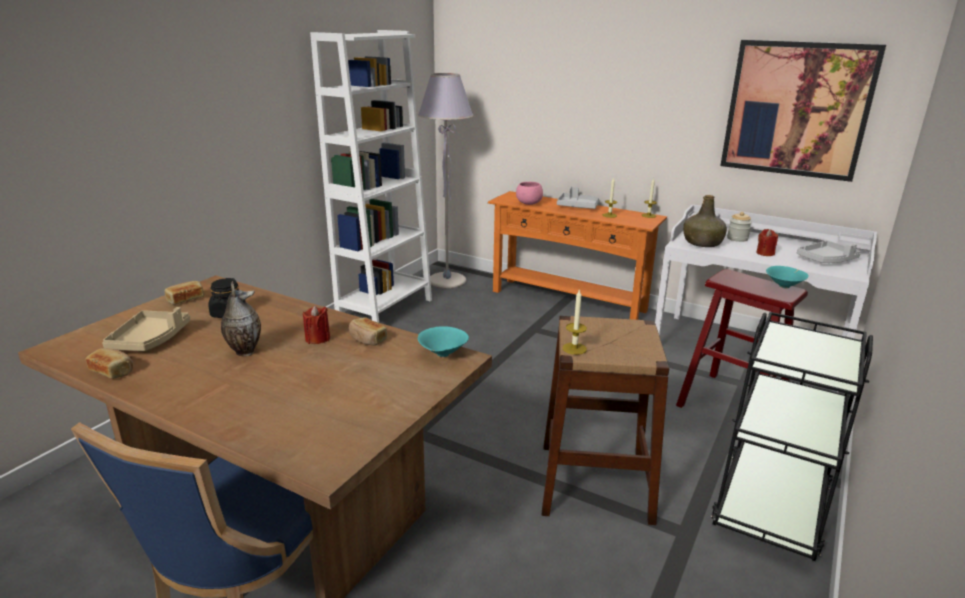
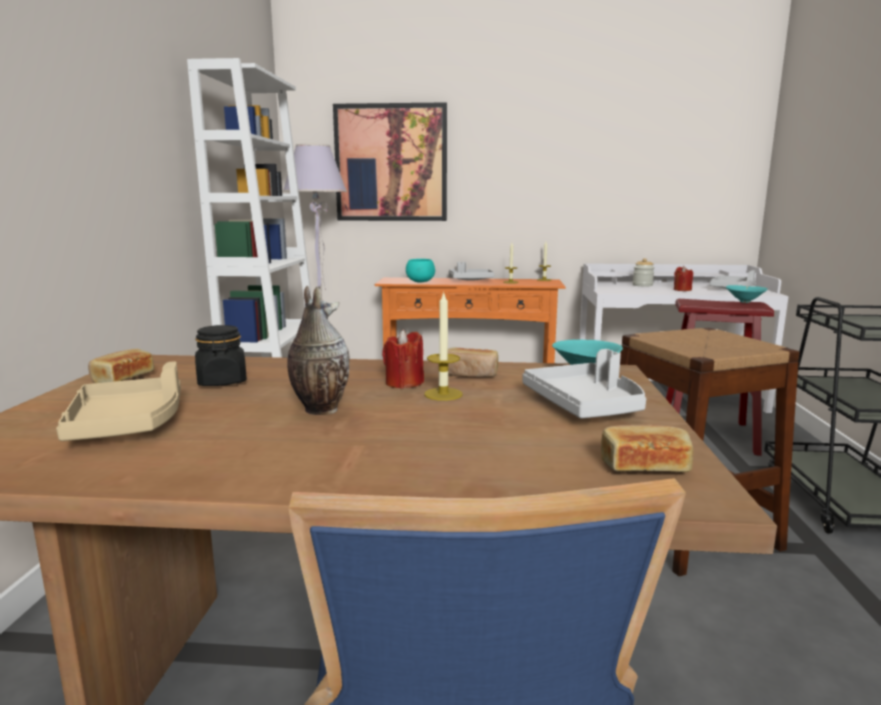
camera: 25 degrees left, 10 degrees down
(113, 371) = (110, 470): bread -> bread (644, 466)
(386, 386) = (585, 405): none -> grey tray
(529, 203) = (420, 282): pink bowl -> turquoise bowl
(574, 348) = (693, 351): candle -> candle (443, 394)
(702, 243) = (623, 289): green bottle -> none
(797, 109) = (669, 163): picture -> picture (391, 163)

